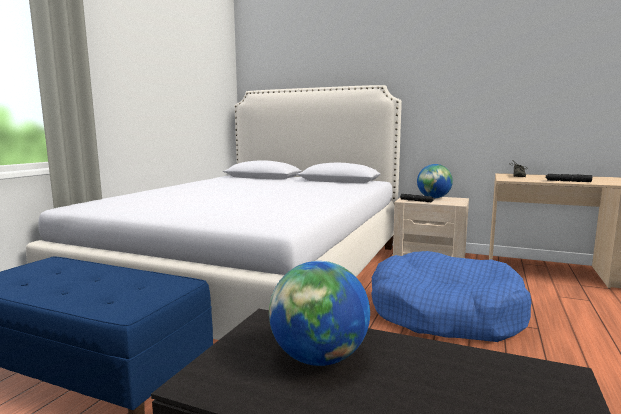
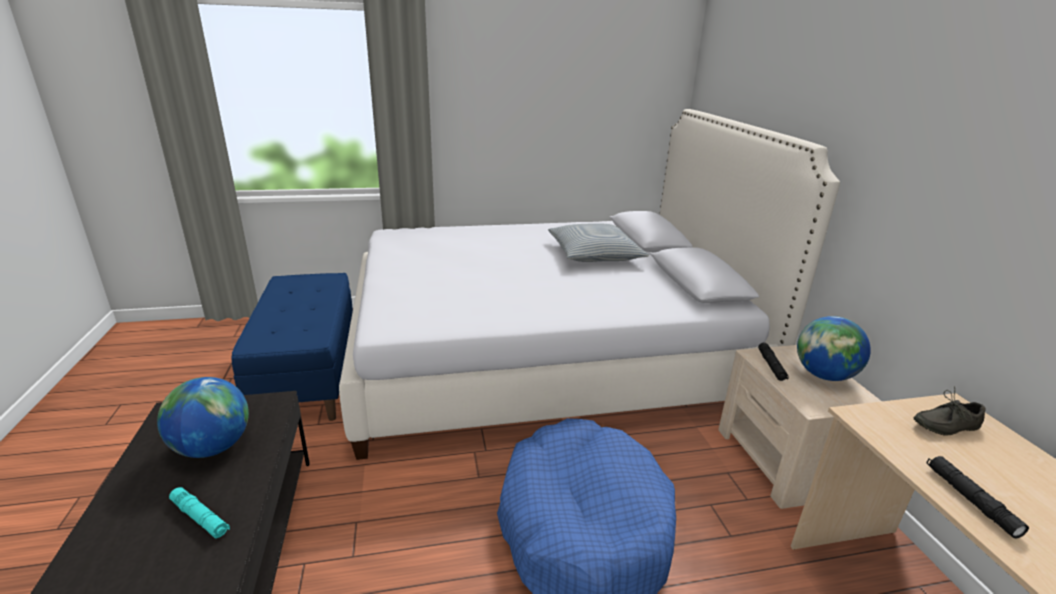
camera: 55 degrees right, 15 degrees up
(262, 184) = (594, 254): none -> pillow
(446, 373) = (200, 518): none -> turquoise flashlight

